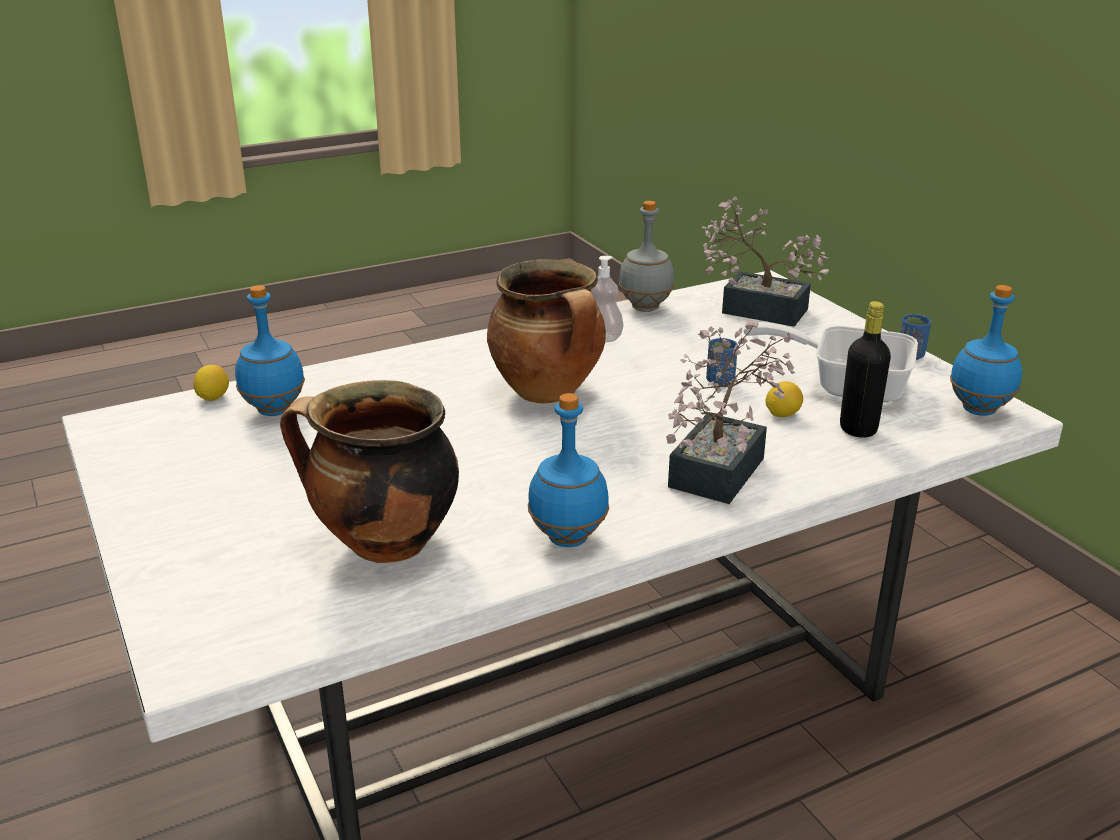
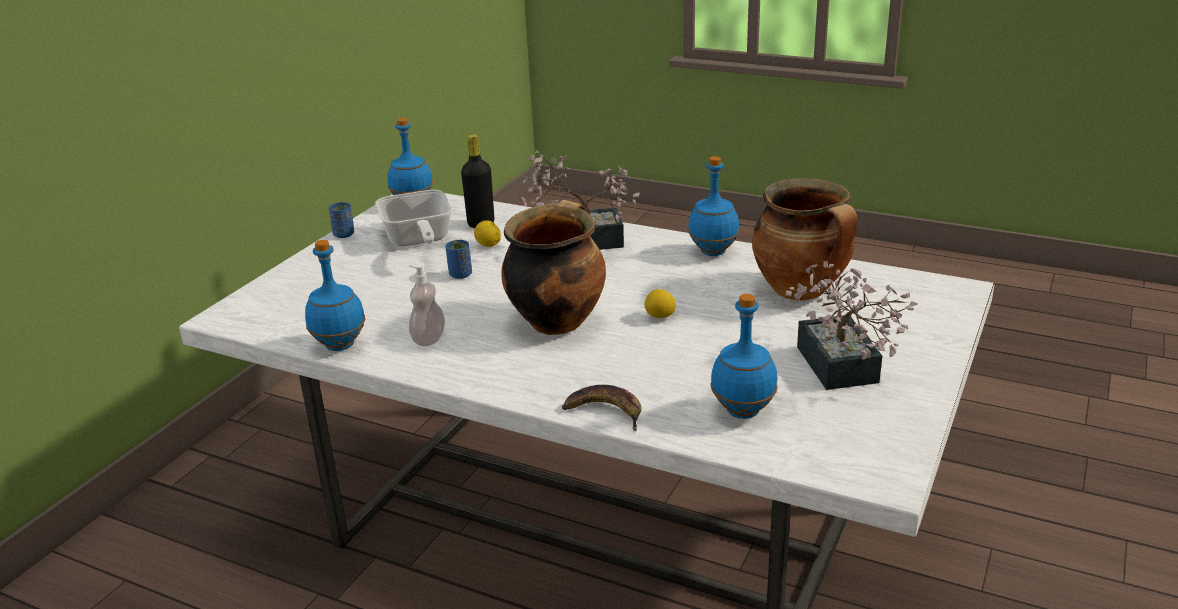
camera: 125 degrees left, 0 degrees up
(213, 397) = (772, 453): lemon -> lemon (660, 317)
(377, 364) = (605, 412): none -> banana
(645, 308) = (341, 345): grey bottle -> blue bottle
(755, 308) = (297, 303): potted plant -> potted plant (840, 370)

